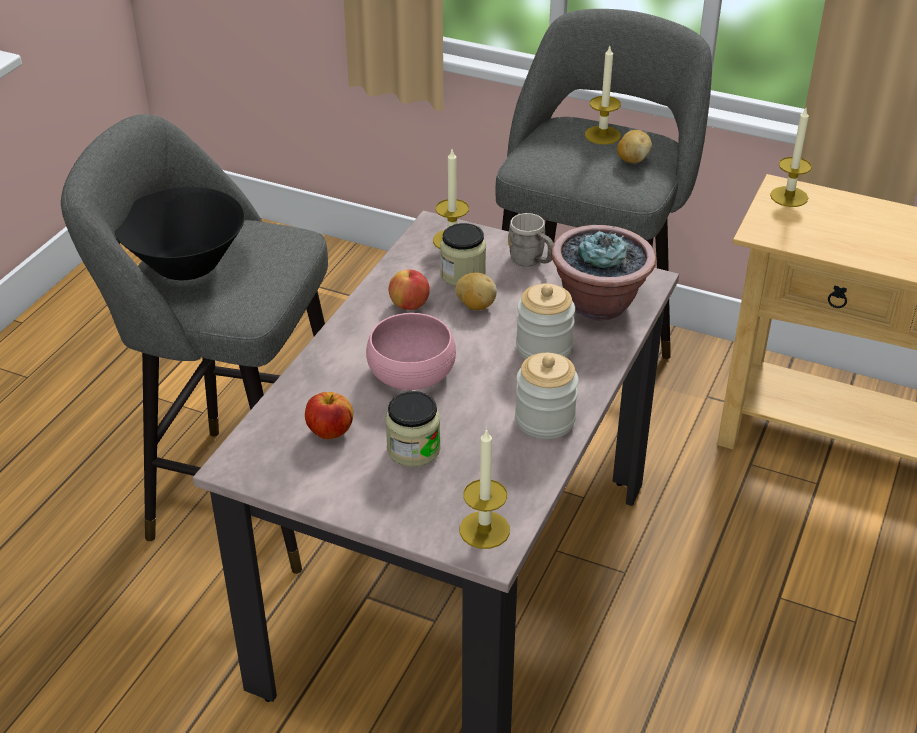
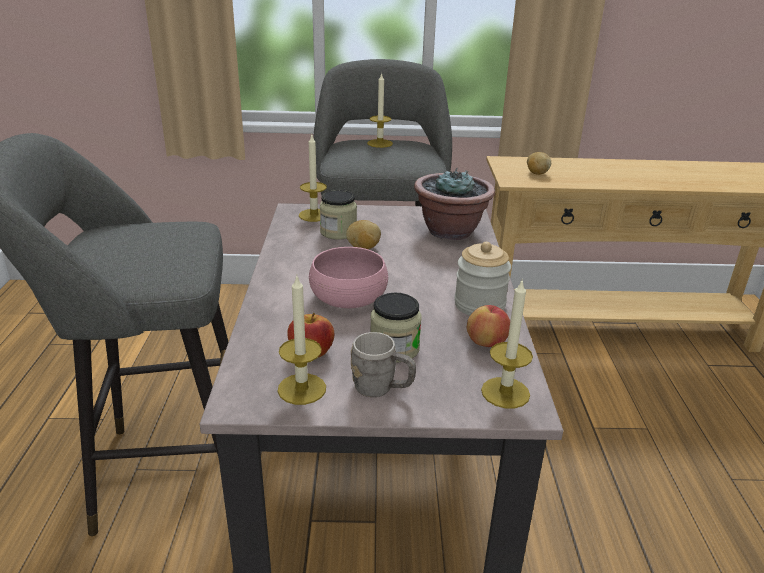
camera: 25 degrees left, 10 degrees down
(187, 265) = (107, 255): black bowl -> none
(409, 305) = (312, 256): apple -> apple (487, 342)
(531, 262) = (382, 217): grey mug -> grey mug (381, 389)
(544, 348) = (436, 262): jar -> none
(632, 160) = (410, 151): potato -> potato (536, 173)
(789, 197) = (511, 163): candle -> candle (302, 389)

